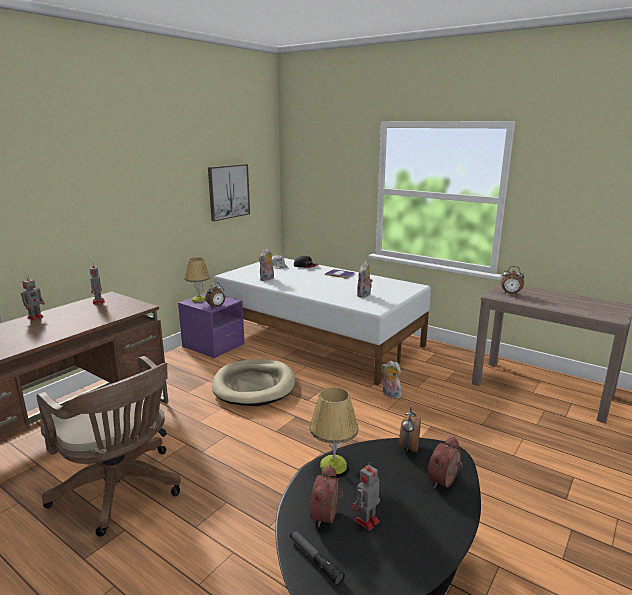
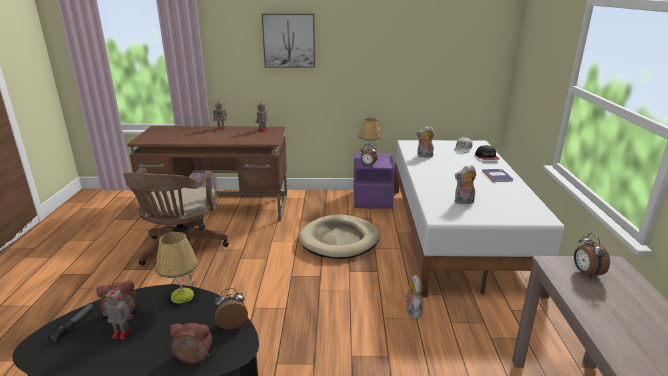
camera: 55 degrees right, 5 degrees up
(228, 191) = (432, 63): picture -> picture (289, 40)

